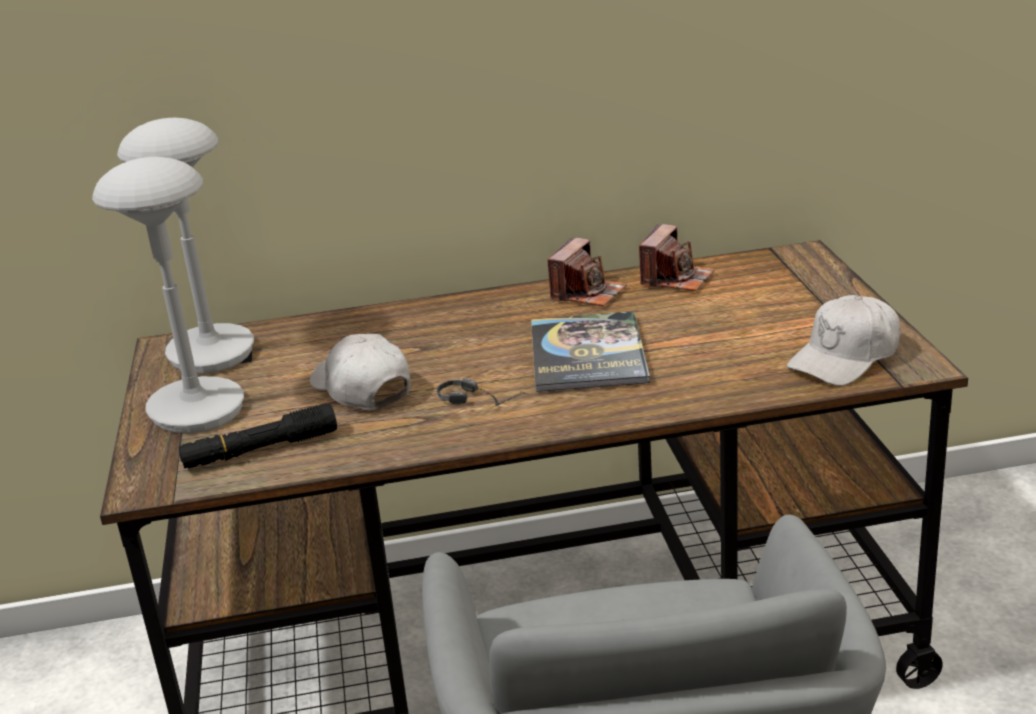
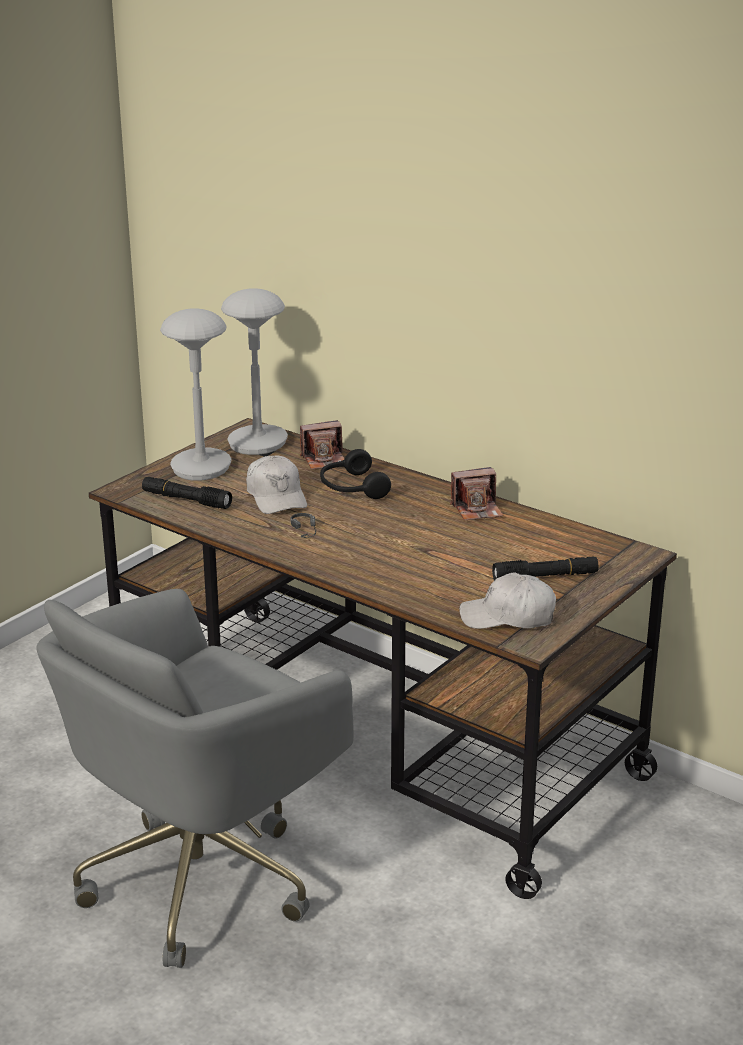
camera: 45 degrees right, 0 degrees up
(362, 388) = (276, 496): white cap -> white cap turned 150 degrees clockwise
(422, 339) = (351, 488): none -> black headphones
(587, 354) = (401, 539): book -> none
(676, 279) = (538, 528): camera -> camera (324, 460)
(785, 311) = (545, 577): none -> black flashlight

